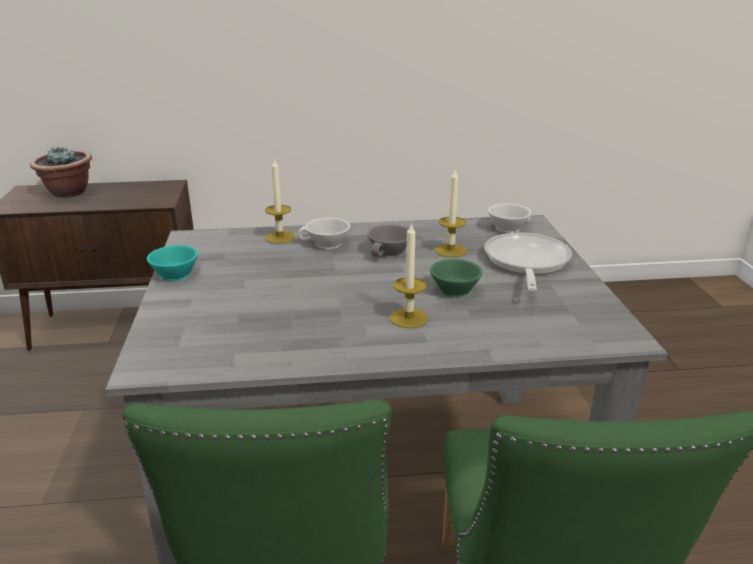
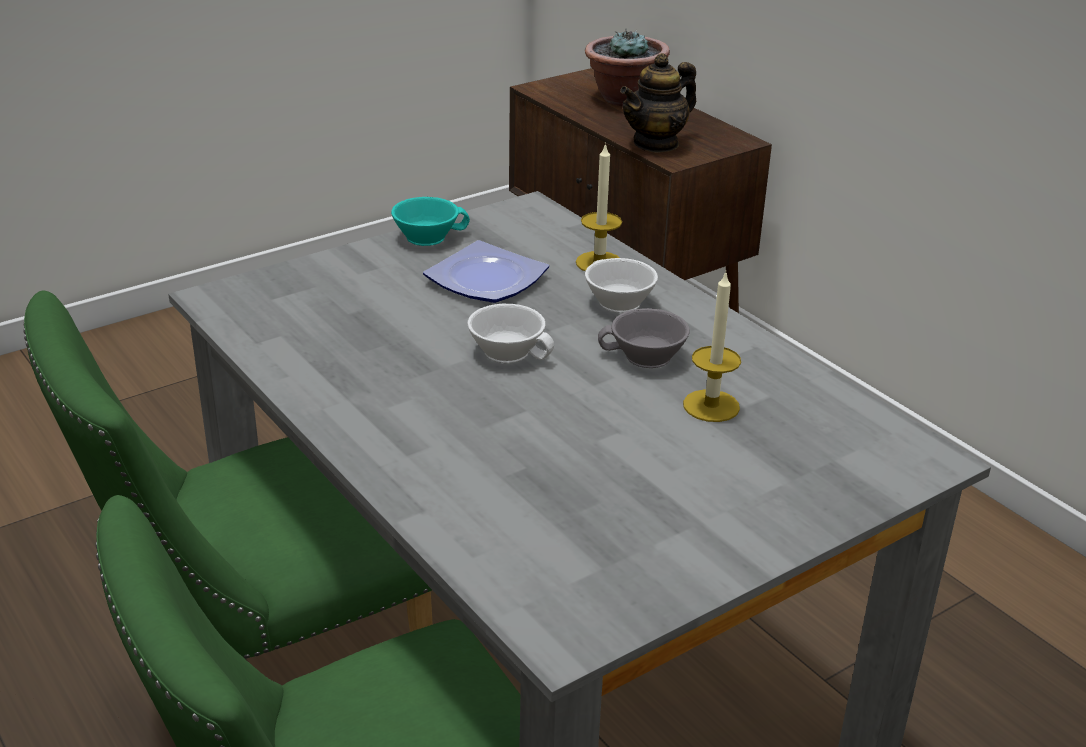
camera: 60 degrees right, 5 degrees up
(136, 201) = (656, 143): none -> teapot
(254, 270) = (486, 278): none -> plate
(409, 318) = (457, 425): candle -> none
(453, 288) = (579, 440): green cup -> none
(508, 227) = (876, 439): white cup -> white cup (510, 350)
(525, 263) = (742, 488): frying pan -> none

